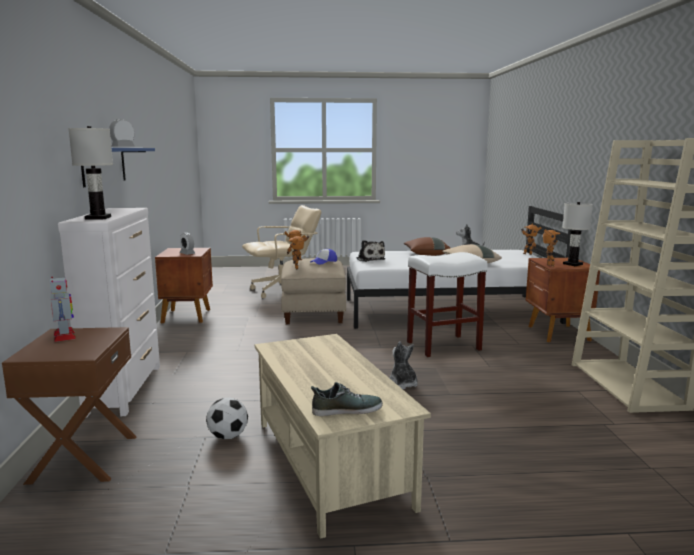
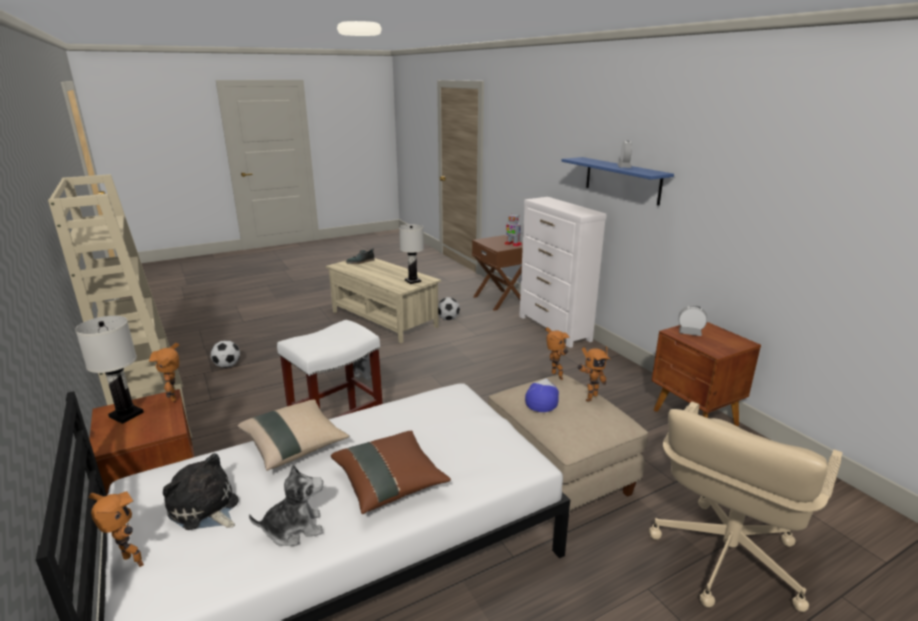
camera: 155 degrees right, 10 degrees up
(98, 218) = (546, 201): white table lamp -> white table lamp (413, 281)
(370, 259) = (481, 425): plush toy -> plush toy (205, 509)
(586, 427) = (227, 365): none -> football

